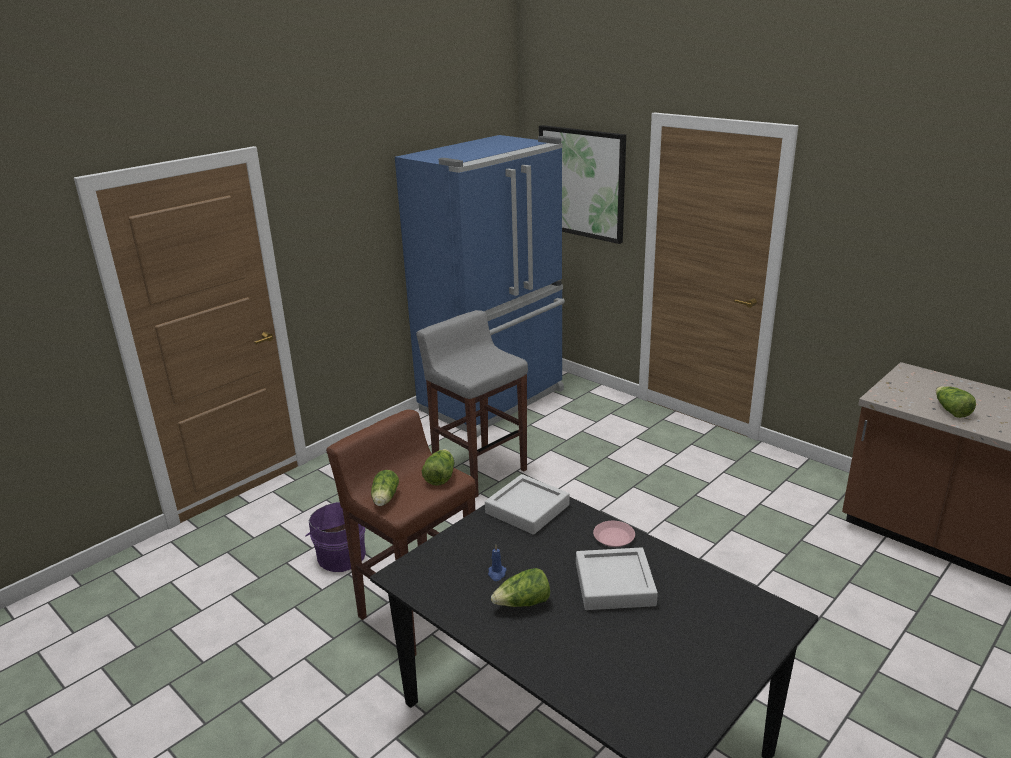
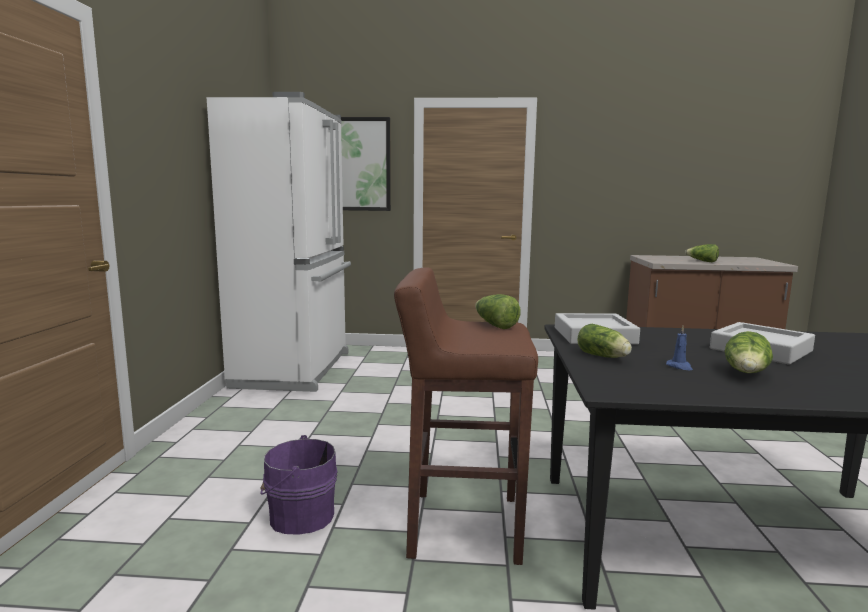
camera: 40 degrees left, 15 degrees down
(384, 499) = (482, 343): lettuce -> lettuce (604, 357)
(479, 470) = (352, 411): grey stool -> none
(495, 400) = (296, 369): blue fridge -> white fridge
(614, 537) = (688, 333): pink plate -> none

